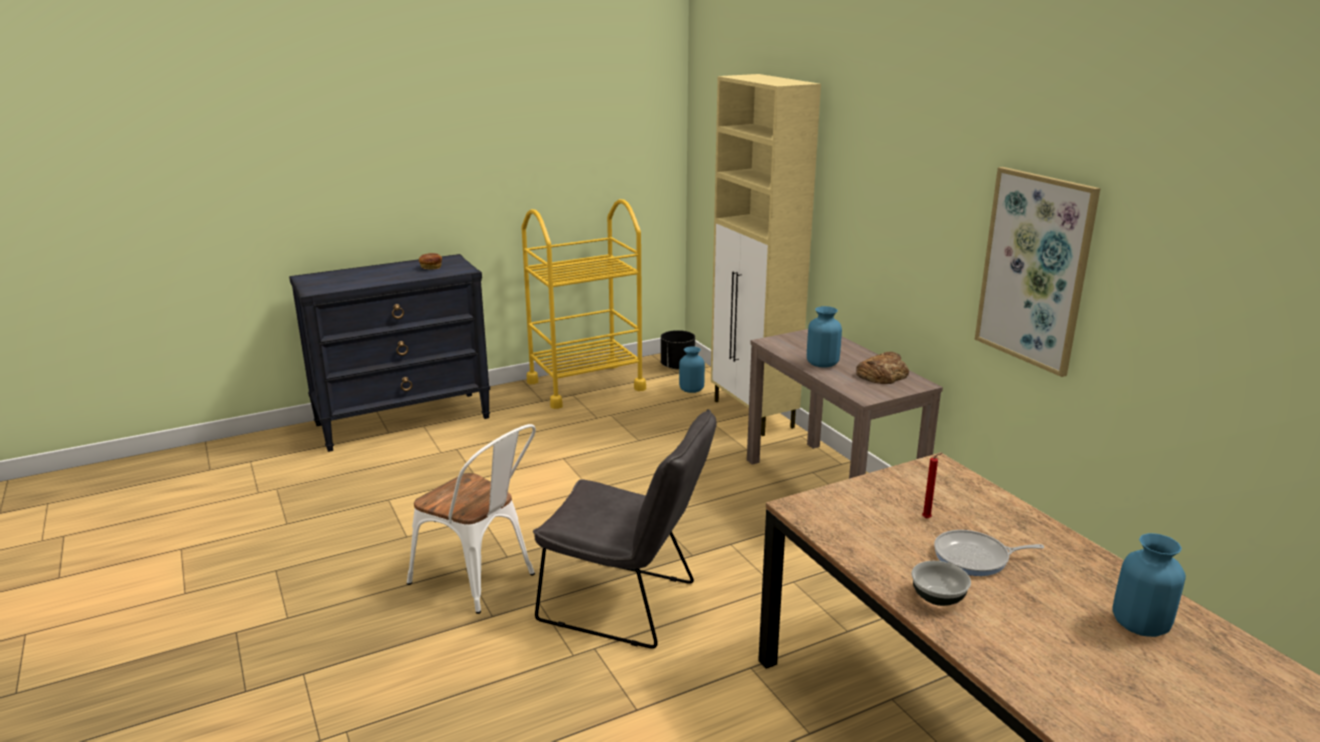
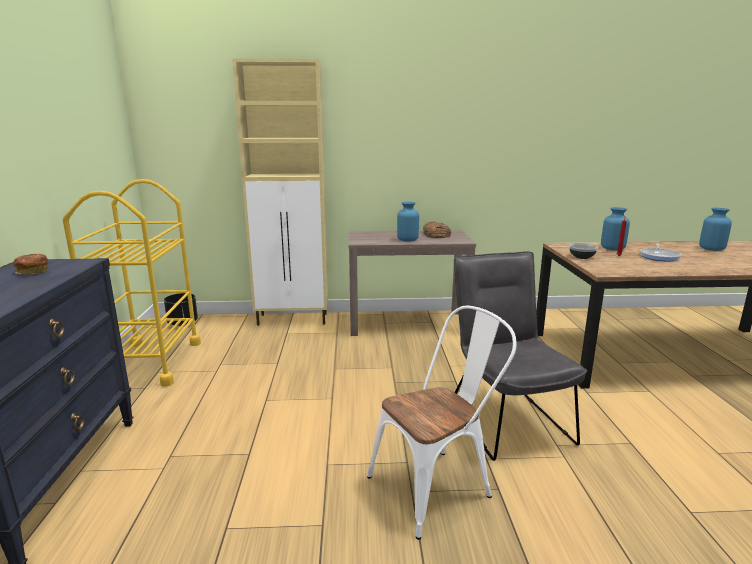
camera: 65 degrees left, 5 degrees down
(627, 604) = (505, 418): grey chair -> grey chair turned 60 degrees counterclockwise
(691, 389) = (227, 328): blue vase -> blue vase (612, 248)
(938, 598) = (702, 267): bowl -> bowl (582, 257)
(1035, 269) = (512, 146): picture -> none

